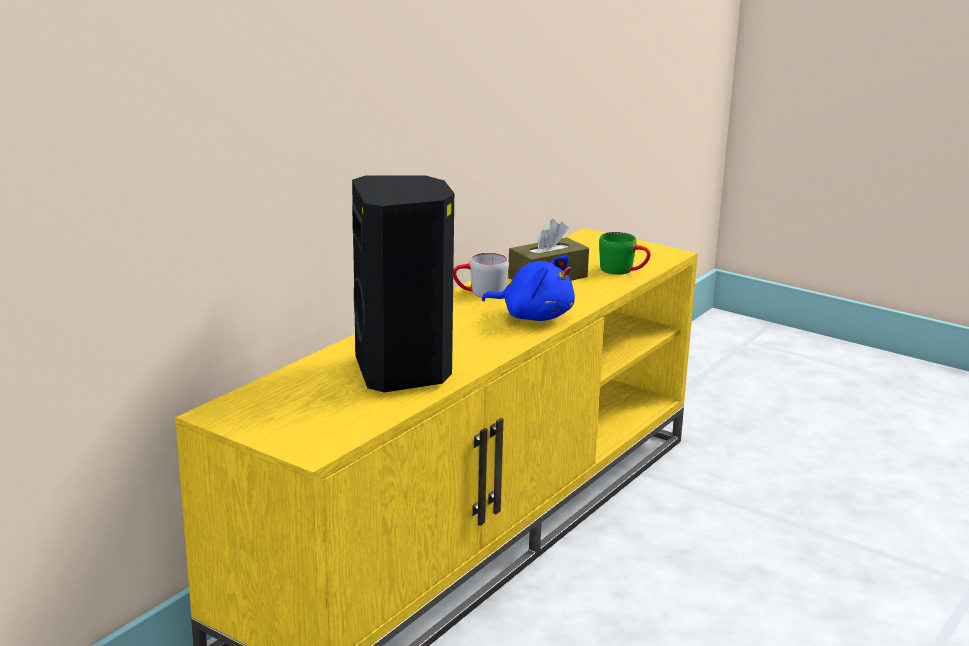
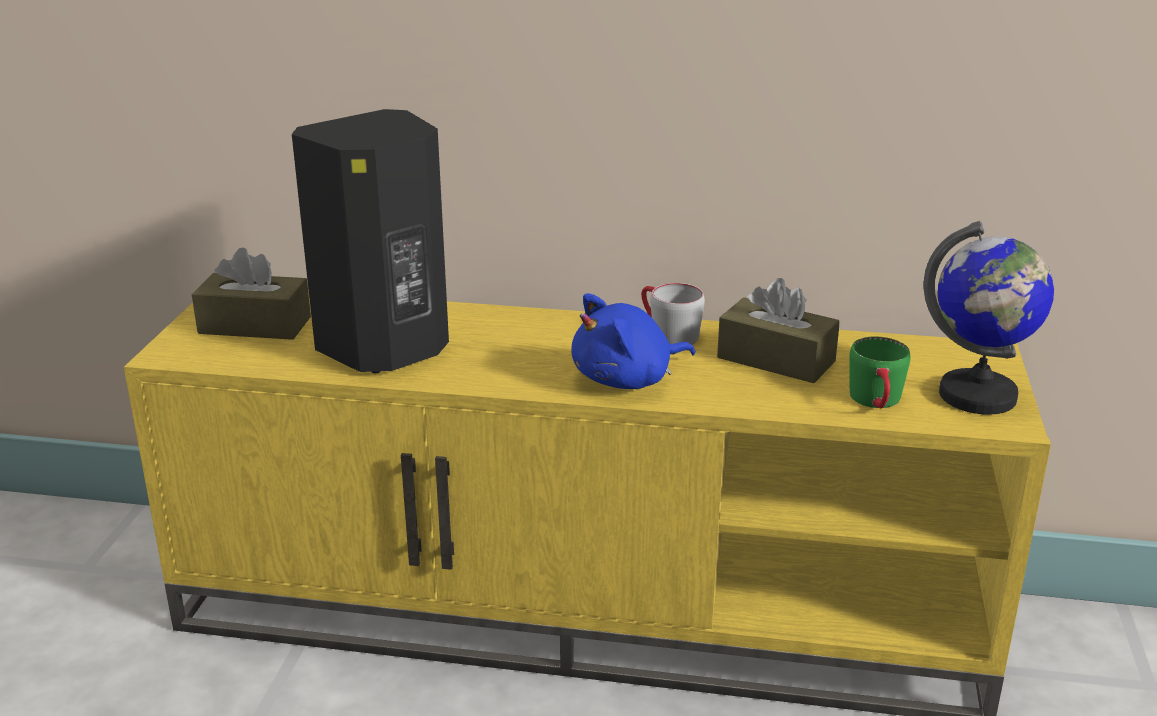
camera: 65 degrees right, 5 degrees up
(297, 410) = (255, 325): none -> brown tissue box
(534, 316) = (627, 380): blue plush toy -> blue plush toy turned 60 degrees clockwise
(637, 251) = (978, 396): none -> globe

